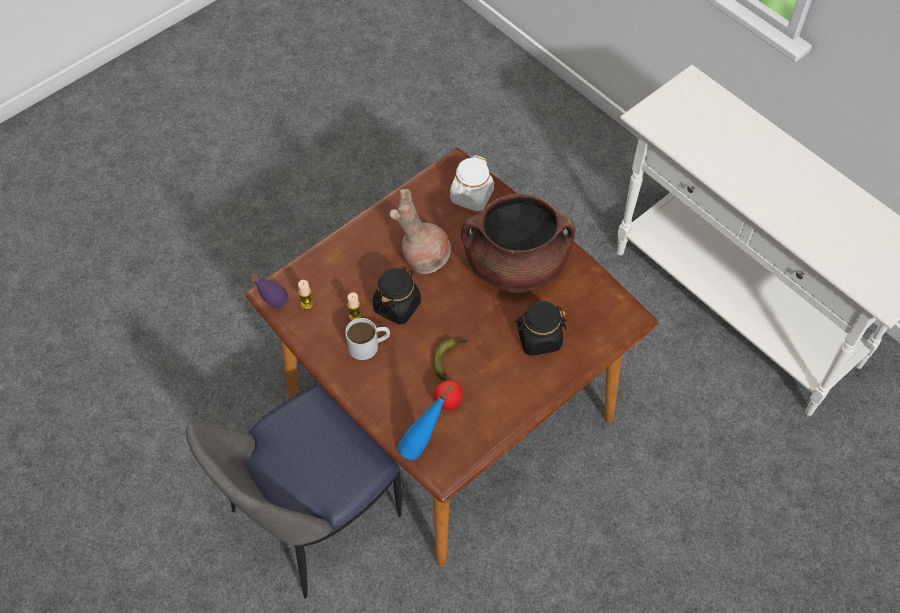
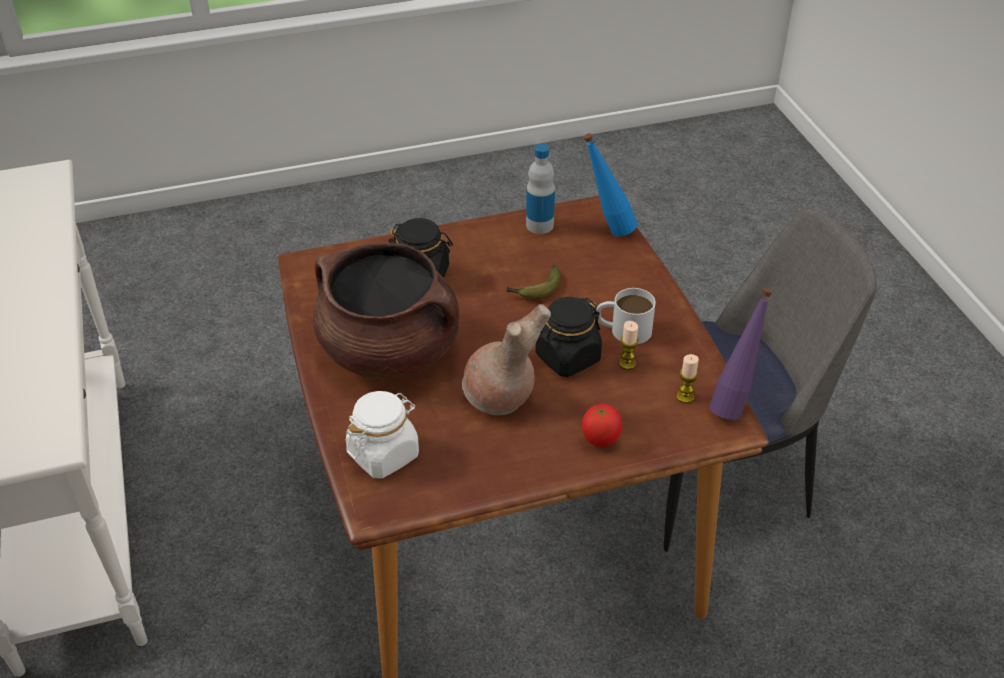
camera: 155 degrees left, 15 degrees down
(448, 403) = (560, 254): tomato -> tomato (600, 440)
(481, 430) = (539, 225): none -> bottle

